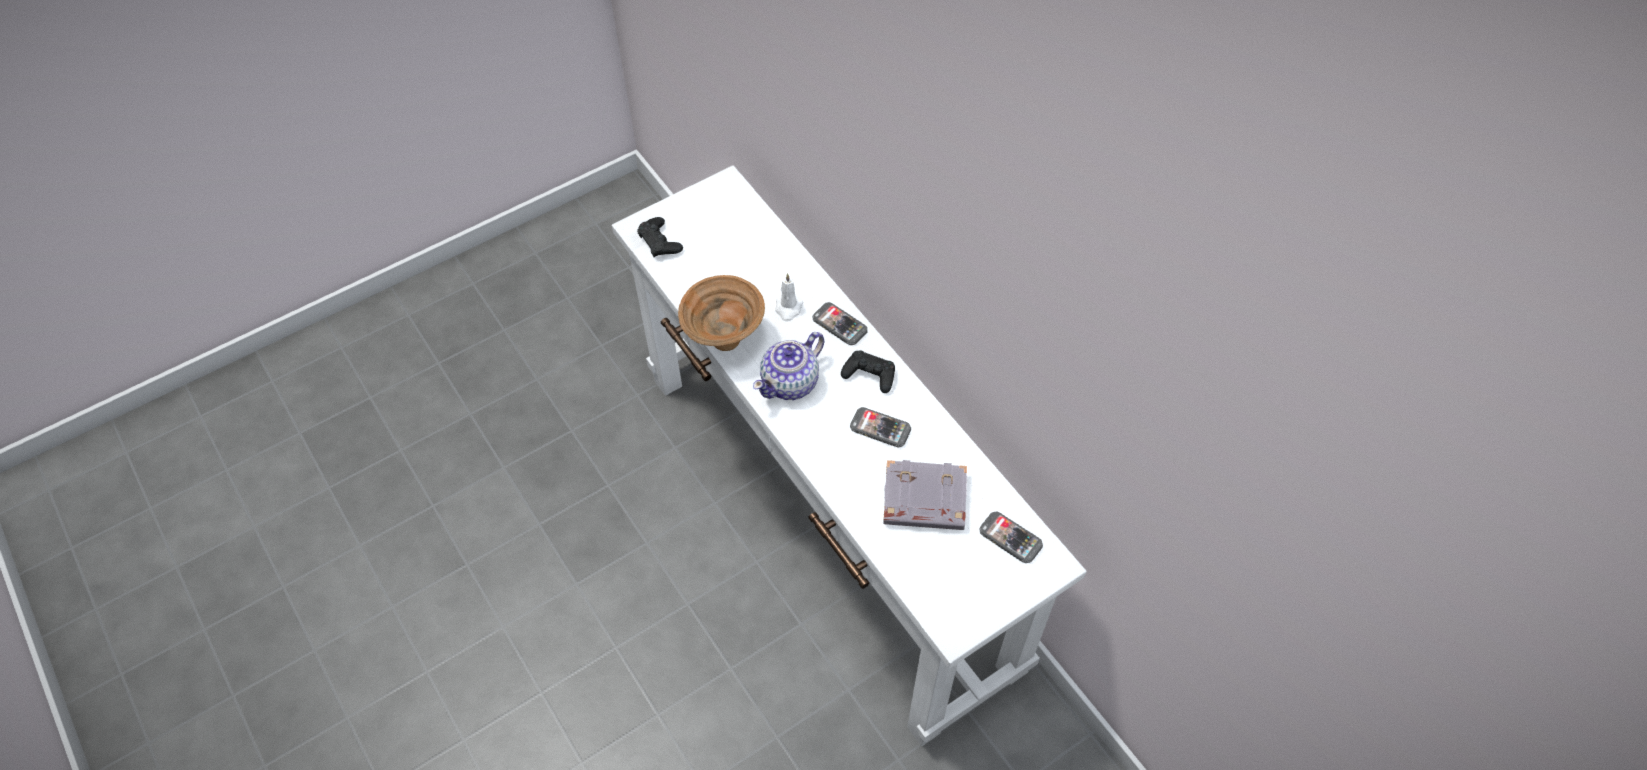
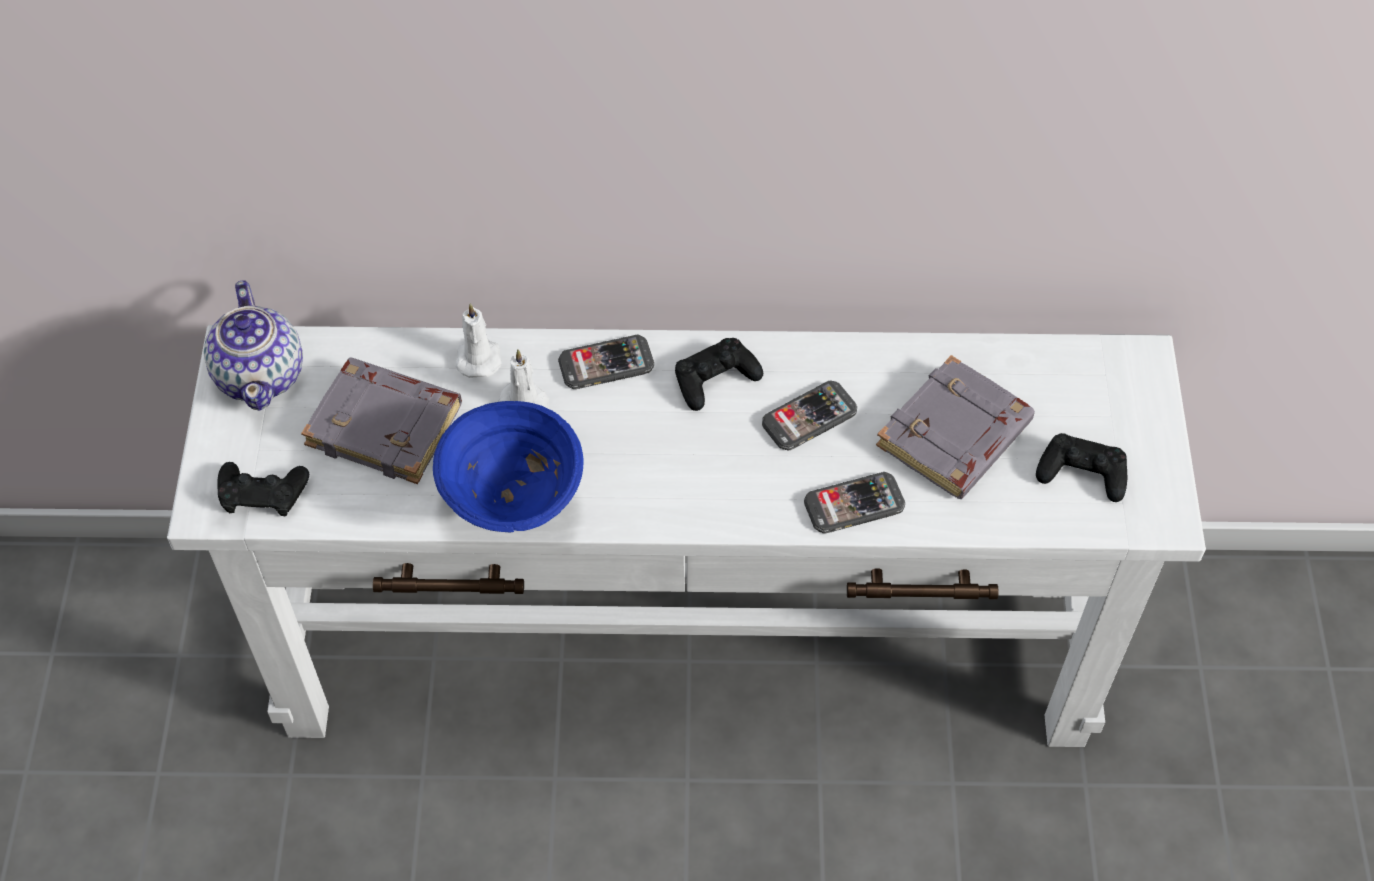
camera: 55 degrees left, 0 degrees up
(725, 341) = (517, 513): brown bowl -> blue bowl
(732, 263) = (387, 425): none -> grey book
(791, 382) = (653, 474): teapot -> teapot (261, 374)
(800, 273) = (478, 357): none -> white candle
(950, 574) = (1082, 473): none -> black game controller
(1010, 538) = (1074, 380): phone -> phone (854, 504)

